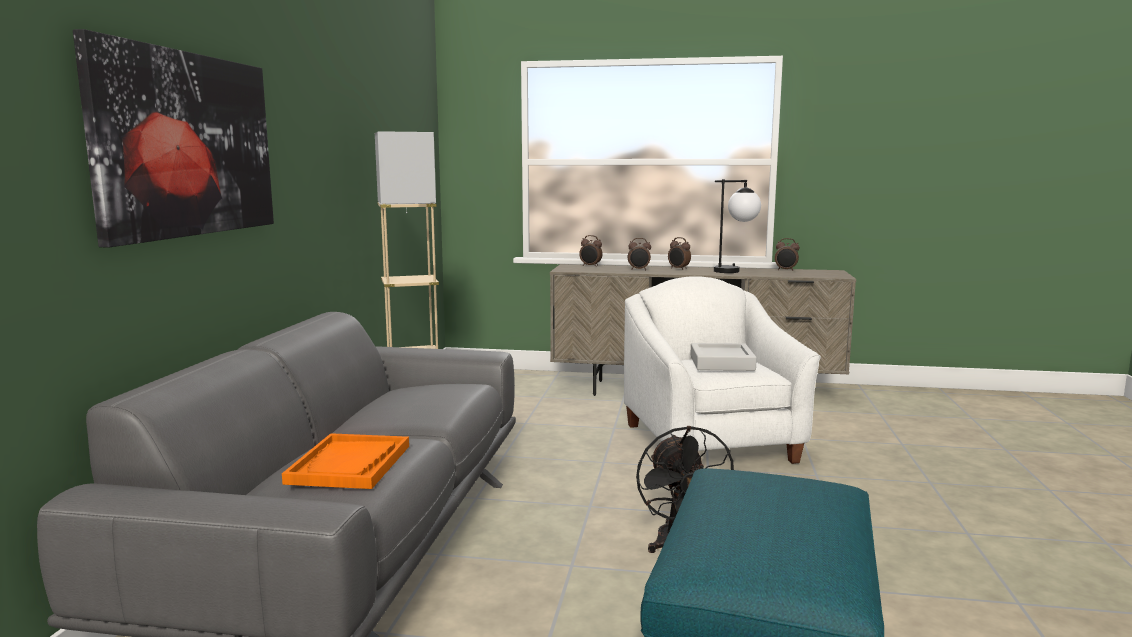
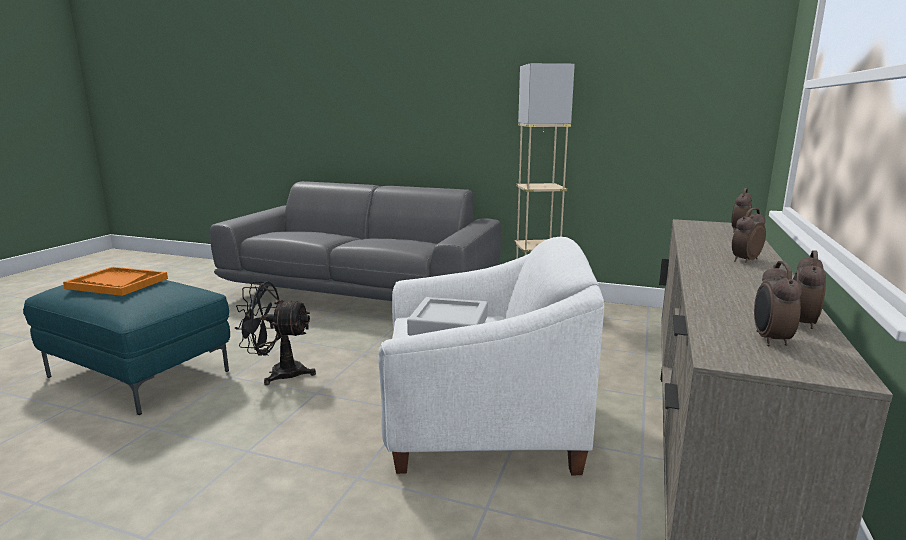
camera: 100 degrees right, 5 degrees up
(187, 144) = (370, 84): picture -> none
(350, 464) = (297, 232): orange tray -> orange tray (117, 283)
(639, 270) = (715, 244): alarm clock -> alarm clock (769, 340)
(735, 270) = (752, 287): table lamp -> none

